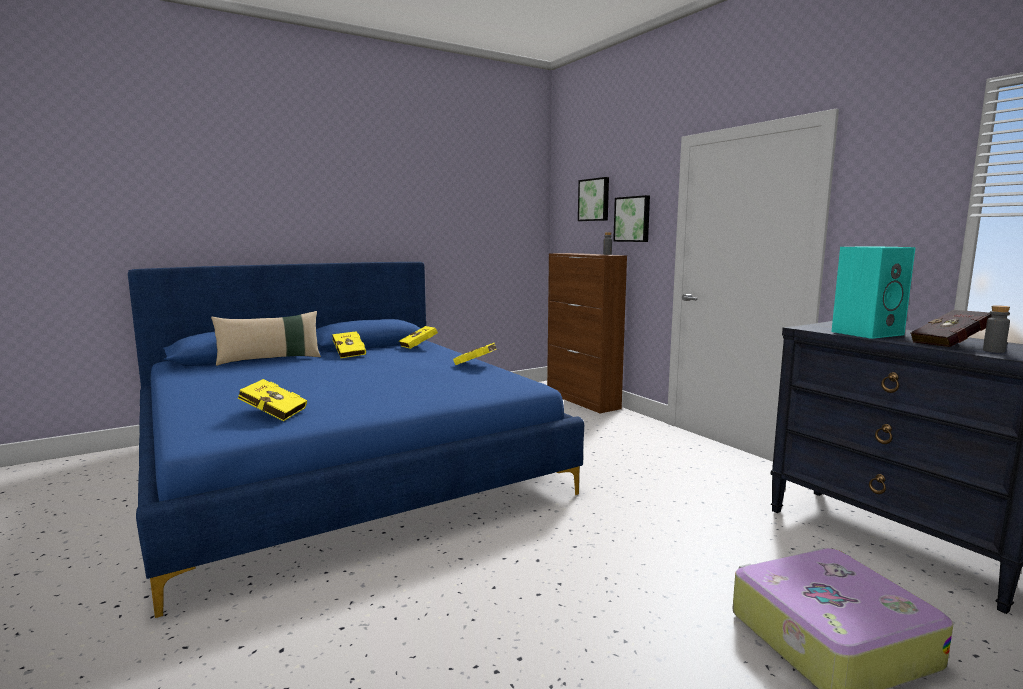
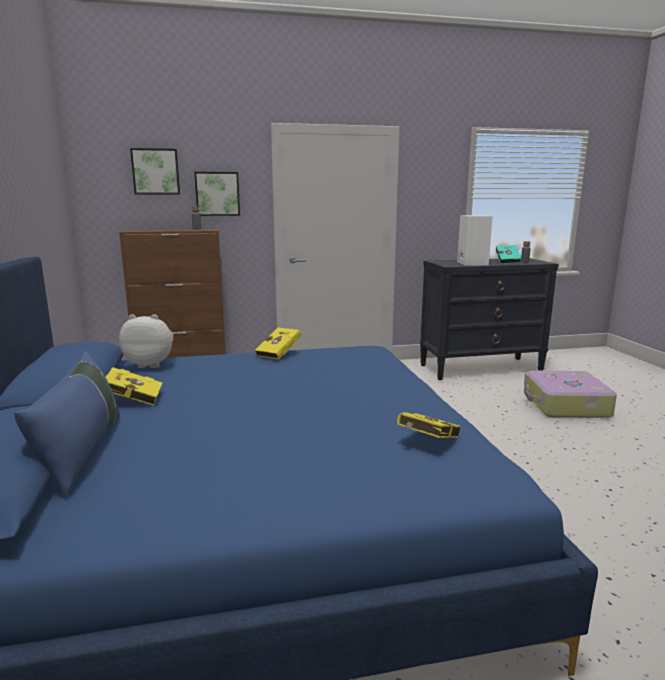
camera: 70 degrees left, 5 degrees up
(270, 360) = (82, 452): beige pillow -> blue pillow
(420, 346) = (151, 364): yellow book -> plush toy
(867, 333) = (471, 263): turquoise speaker -> white speaker
(952, 344) = (507, 262): red book -> turquoise book

